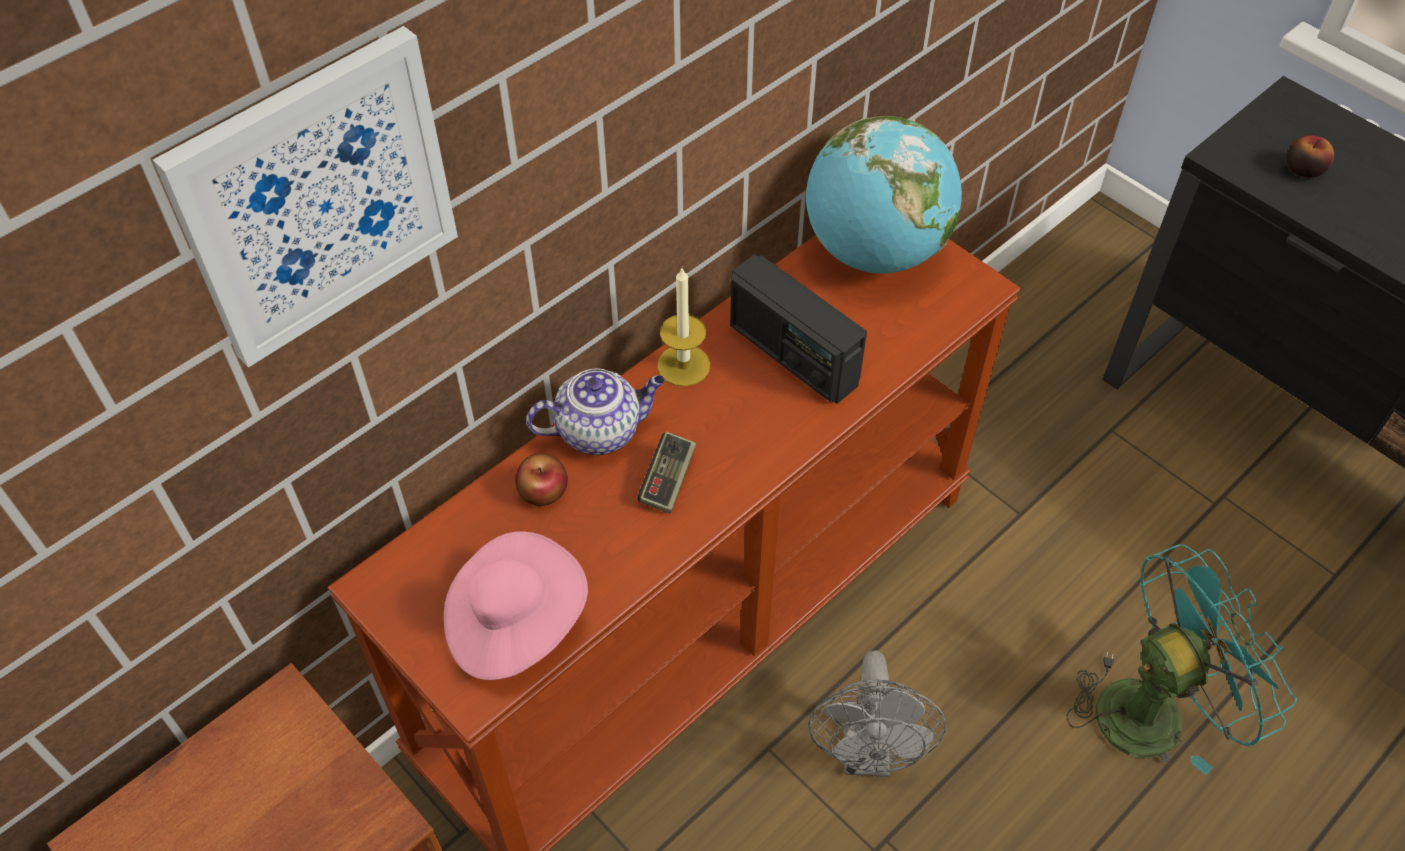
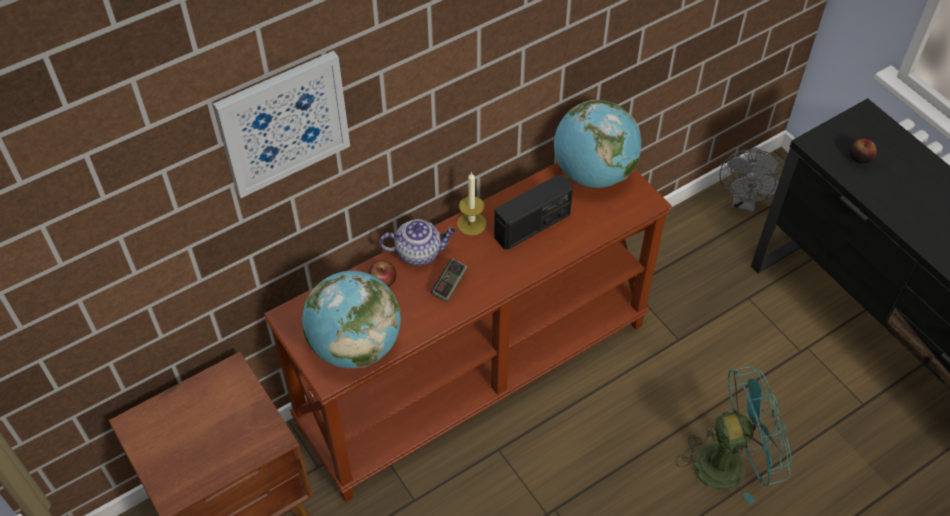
camera: 10 degrees right, 0 degrees up
(514, 622) = (355, 345): pink hat -> globe
(792, 355) = (532, 226): radio -> radio turned 90 degrees counterclockwise
(867, 754) = (554, 461): grey fan -> grey fan (744, 202)

